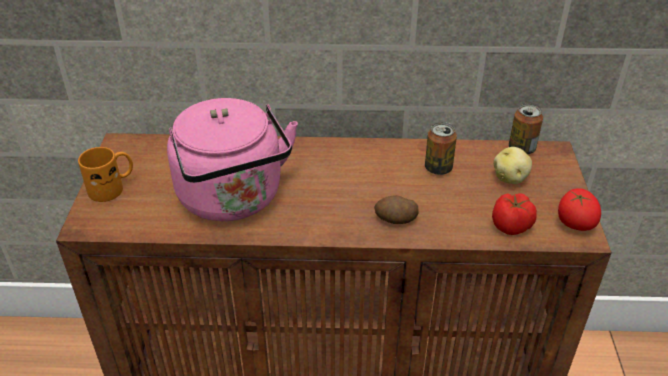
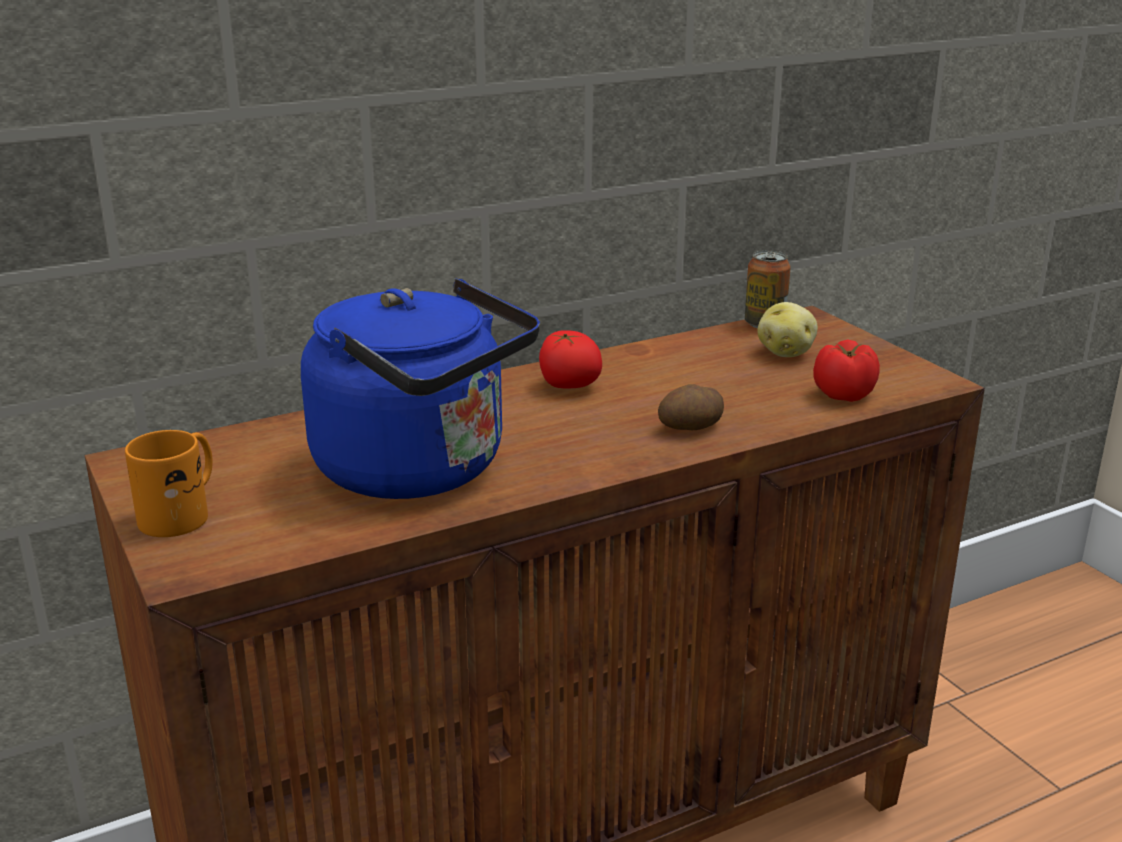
camera: 30 degrees left, 15 degrees down
(234, 199) = (421, 470): pink kettle -> blue kettle
(438, 168) = (683, 366): can -> none
(574, 223) = (913, 373): tomato -> tomato (568, 385)

